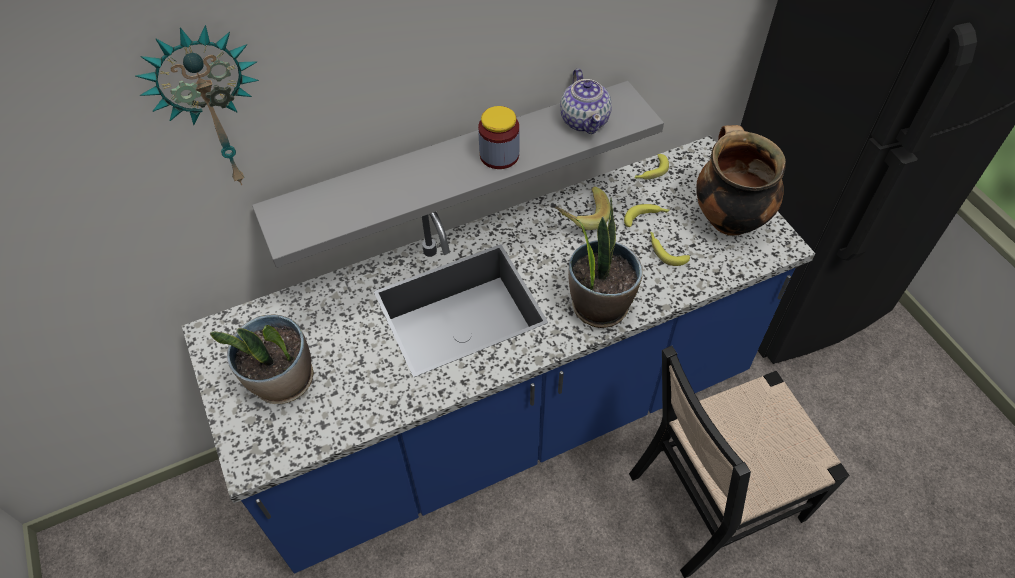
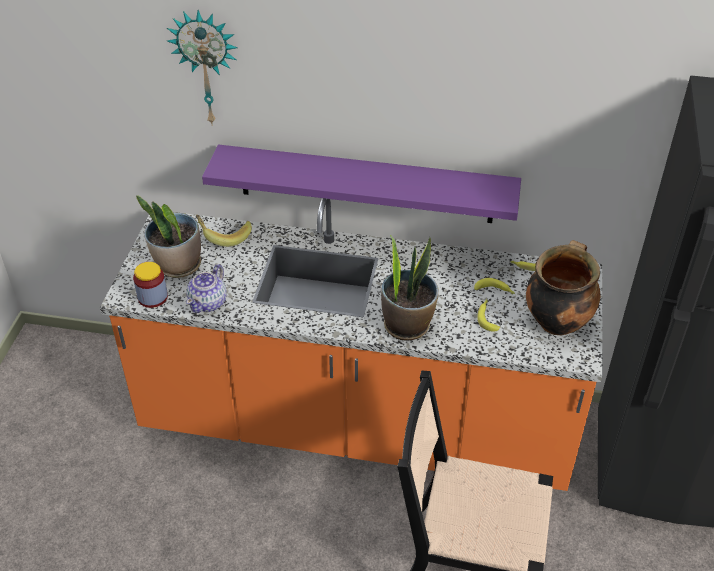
camera: 35 degrees right, 10 degrees down
(453, 166) = (366, 184): grey shelf -> purple shelf
(499, 155) = (385, 182): jar -> jar (153, 297)
(509, 420) = (357, 425): blue counter -> orange counter
(580, 216) = (449, 268): banana -> banana (224, 236)
(585, 120) = (463, 187): teapot -> teapot (208, 302)

